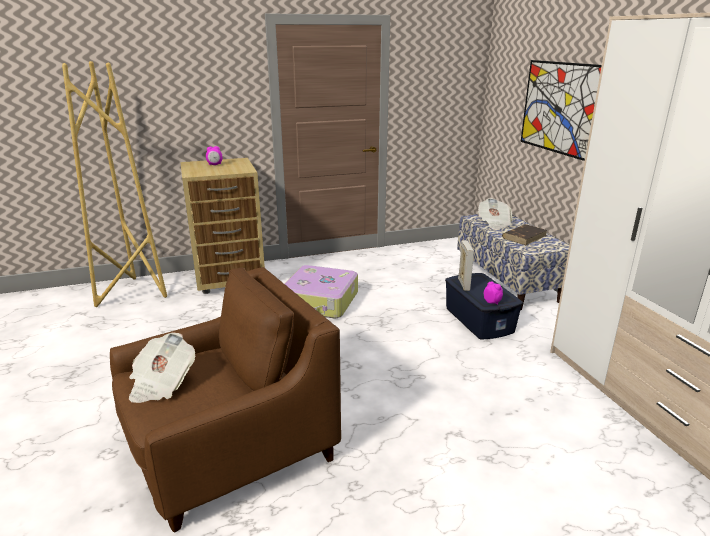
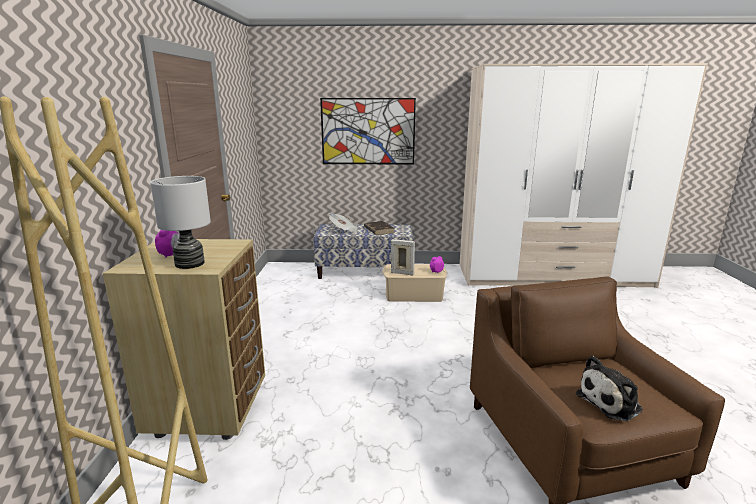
camera: 70 degrees left, 5 degrees down
(161, 383) = (611, 402): newspaper -> plush toy
(199, 170) = (189, 264): none -> grey table lamp
(320, 302) = (331, 354): suitcase -> none
(479, 319) = (413, 294): blue storage box -> beige storage box

